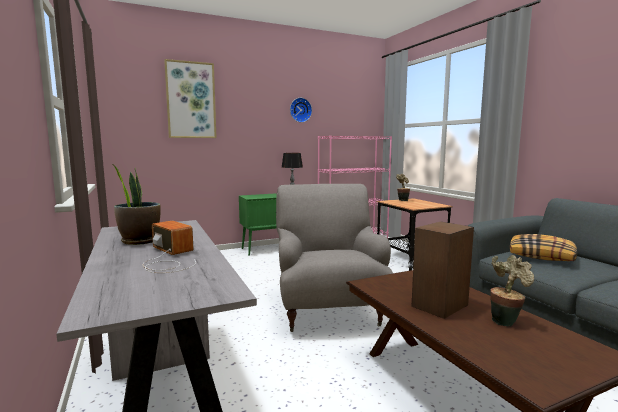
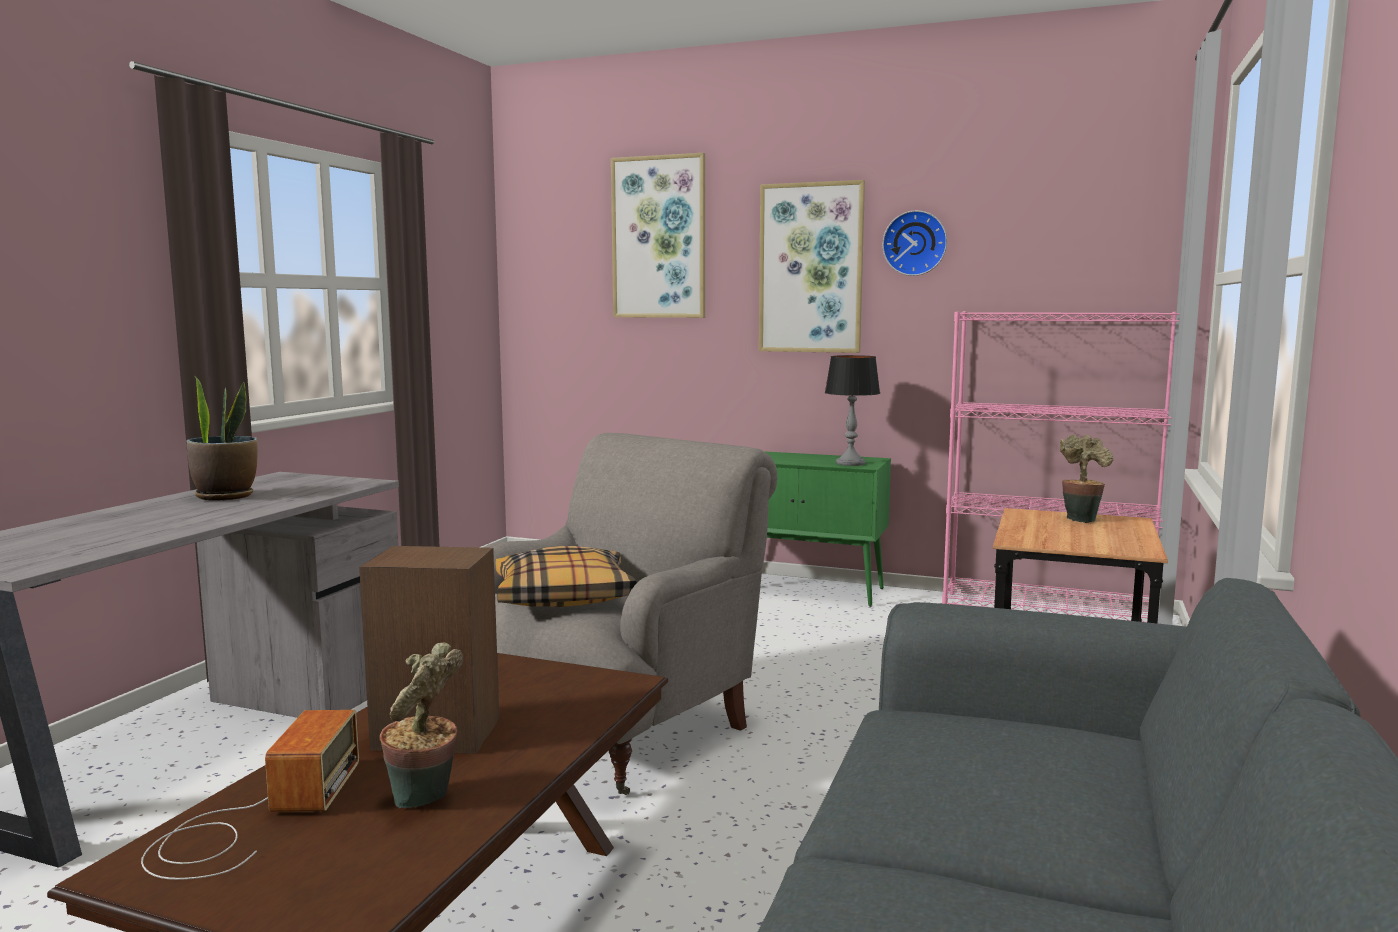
camera: 45 degrees right, 0 degrees up
(168, 258) = (154, 522): radio -> radio (254, 818)
(261, 118) = (811, 268): none -> picture
(542, 256) = (1002, 753): pillow -> pillow (563, 597)

